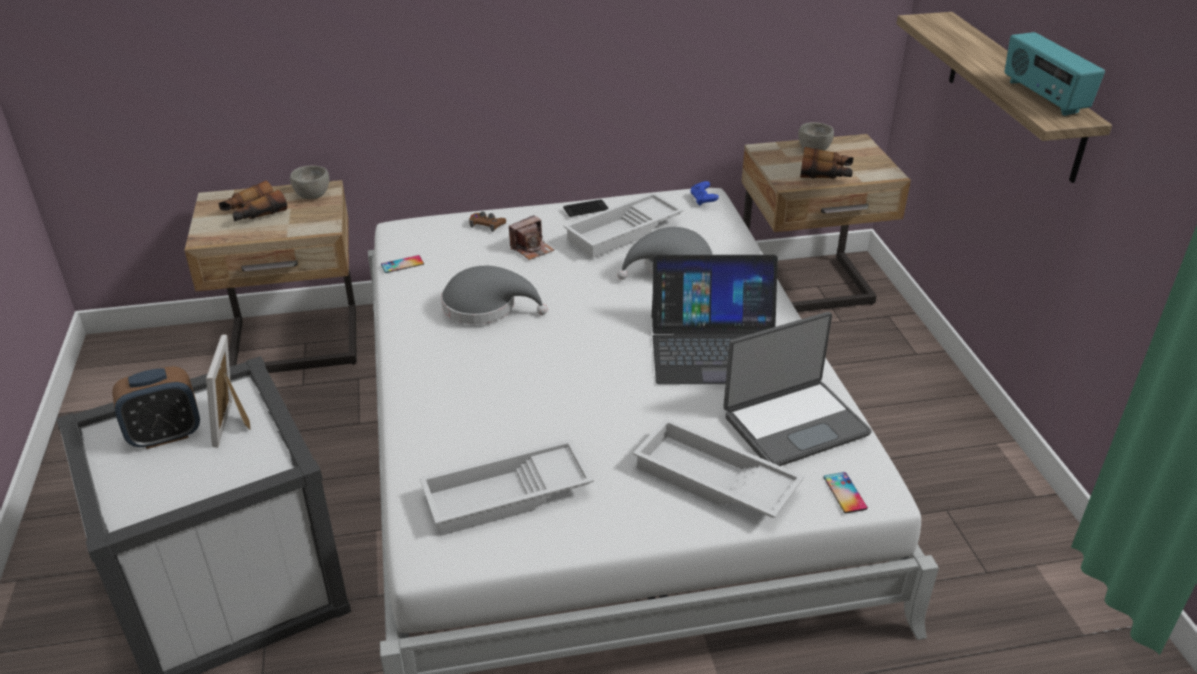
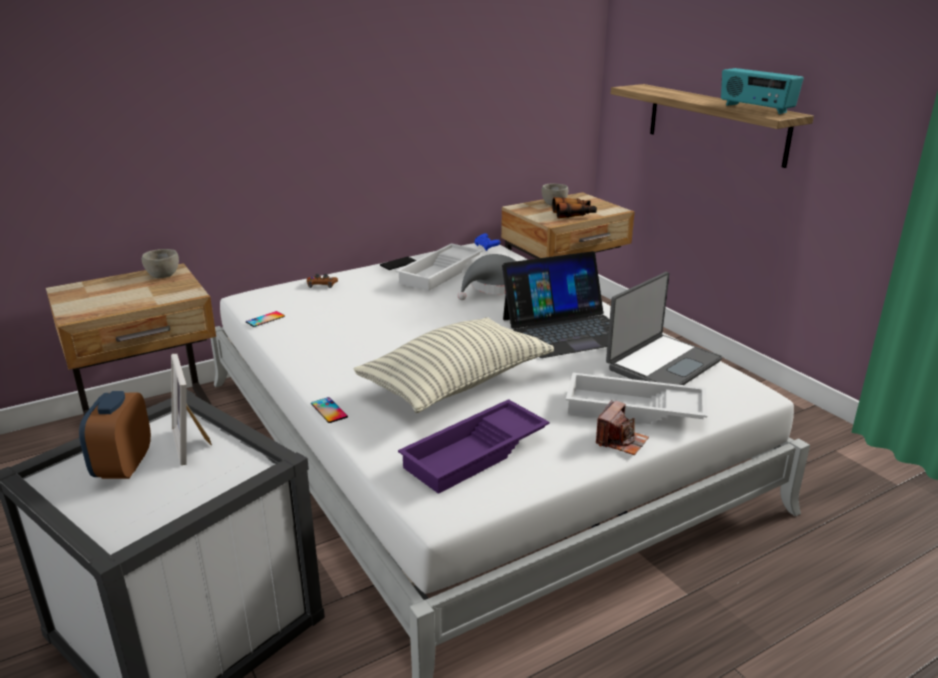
camera: 20 degrees left, 10 degrees down
(166, 435) = (123, 466): alarm clock -> alarm clock turned 135 degrees clockwise
(253, 213) = (112, 293): binoculars -> none
(485, 306) = (361, 333): grey hat -> none
(506, 497) = (476, 454): white tray -> purple tray
(532, 249) = (372, 293): camera -> camera (621, 441)
(543, 398) = (456, 383): none -> pillow
(845, 493) = (734, 397): phone -> phone (329, 410)

